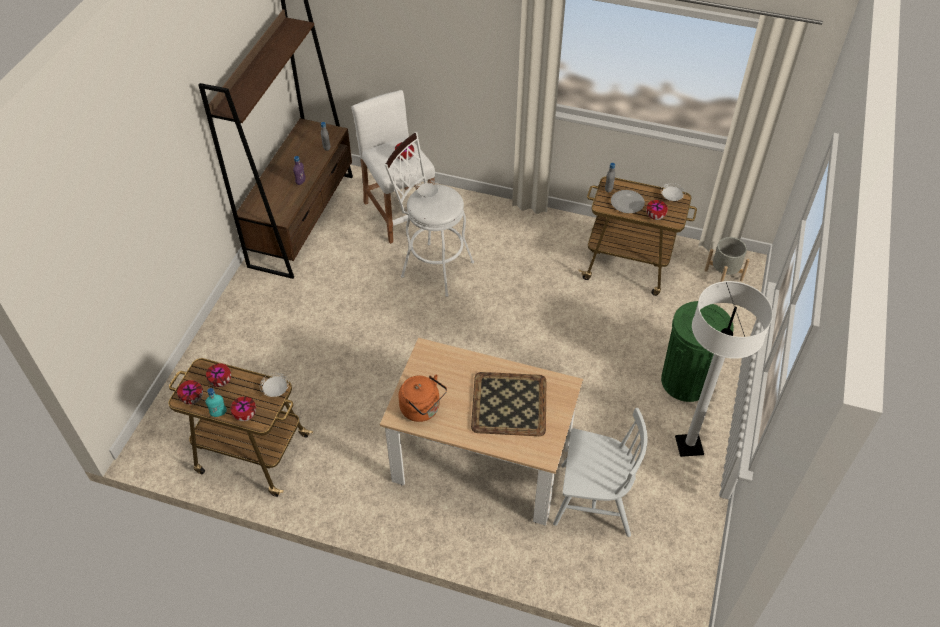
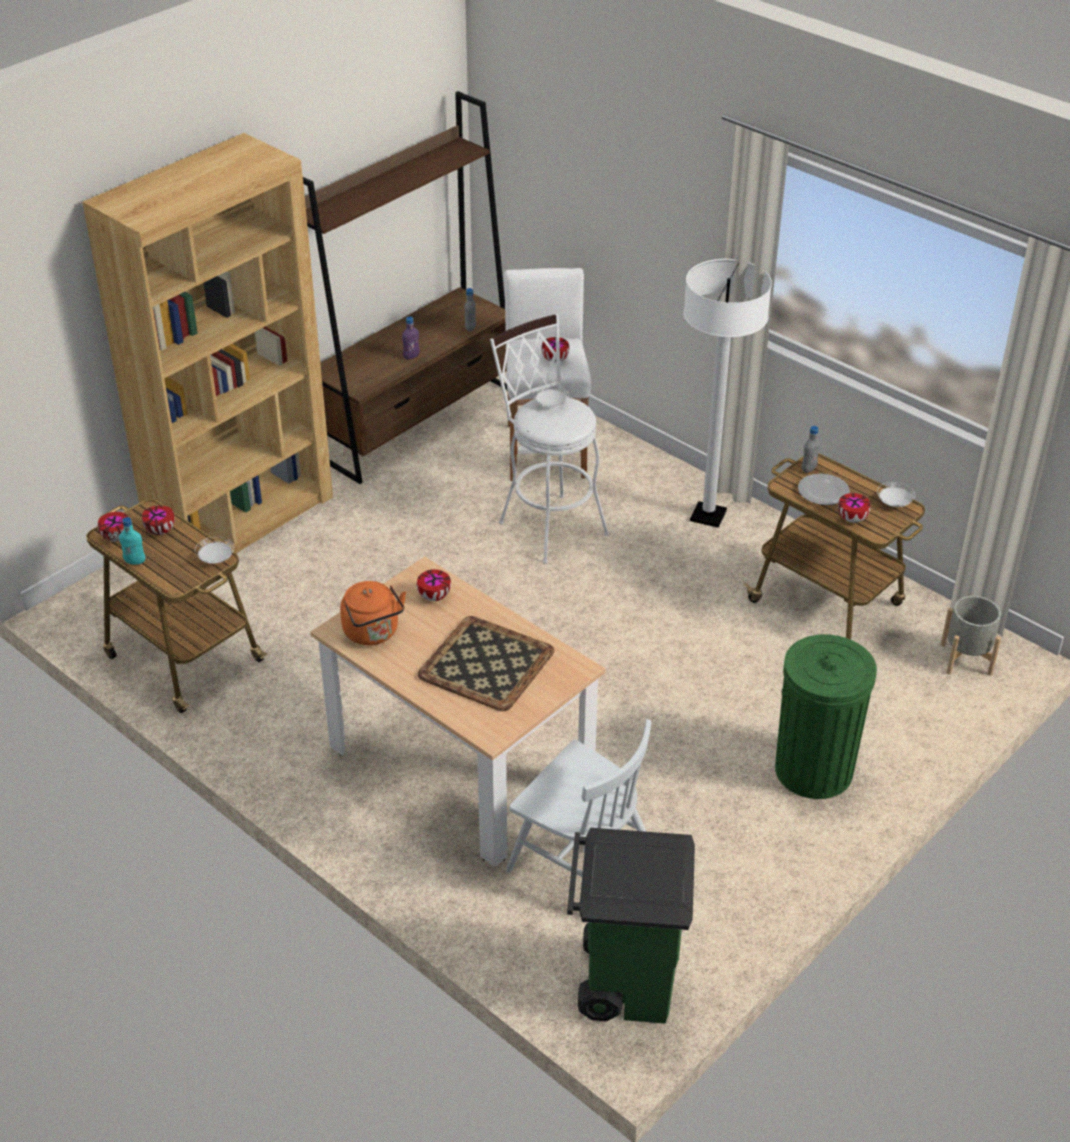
camera: 25 degrees right, 10 degrees down
(229, 333) = (242, 520): none -> brown bookcase
(244, 415) = (162, 573): bowl -> bowl (433, 596)
(666, 570) = (625, 981): none -> green trash can
(689, 446) = (762, 848): white floor lamp -> white floor lamp (708, 516)

